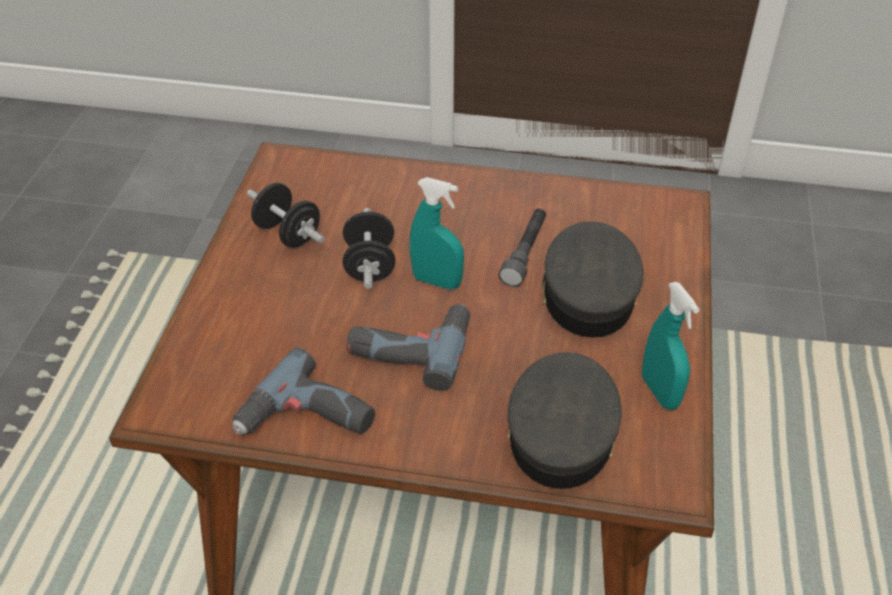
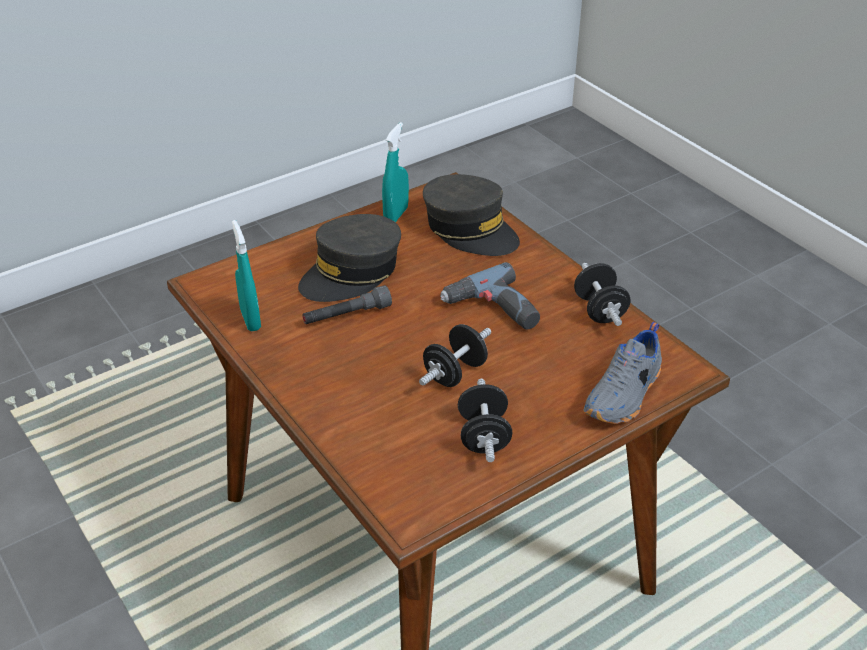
camera: 135 degrees left, 5 degrees down
(201, 341) = (625, 395): none -> grey shoe
(307, 421) = (599, 310): power drill -> black dumbbell
(436, 281) = (426, 335): turquoise spray bottle -> turquoise spray bottle (250, 320)
(561, 432) = (470, 229): grey cap -> grey cap turned 105 degrees counterclockwise

